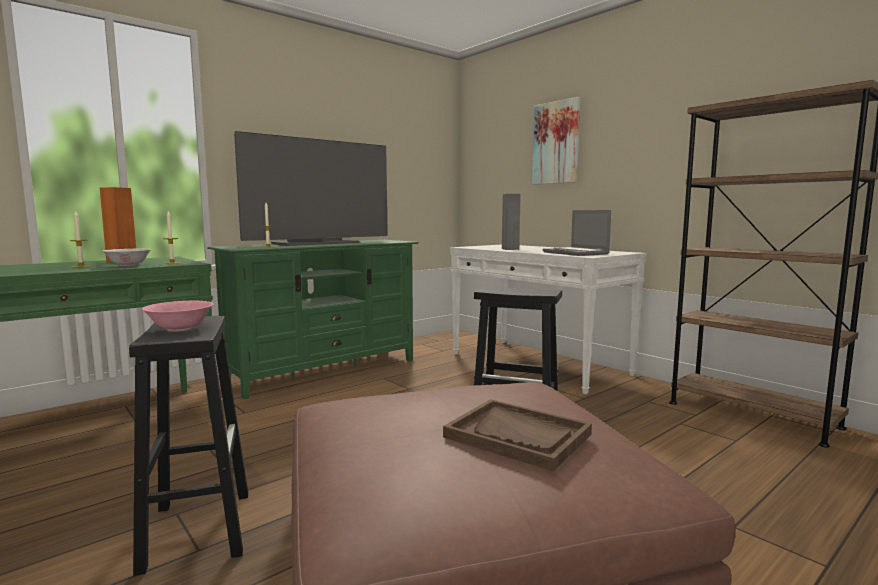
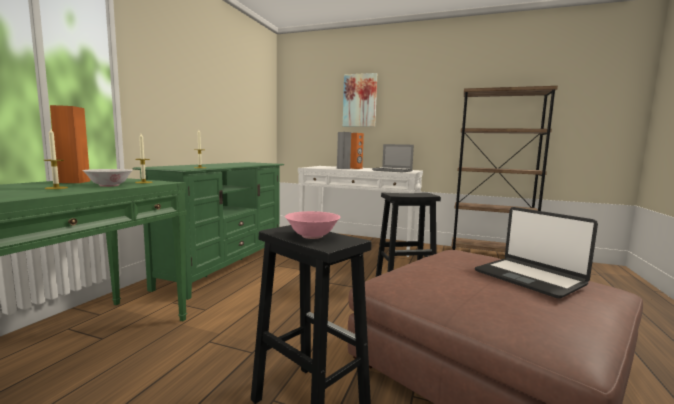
camera: 30 degrees left, 0 degrees up
(317, 243) = (217, 164): television -> none
(518, 436) = (529, 278): brown tray -> laptop
(535, 248) = (356, 168): none -> orange speaker

